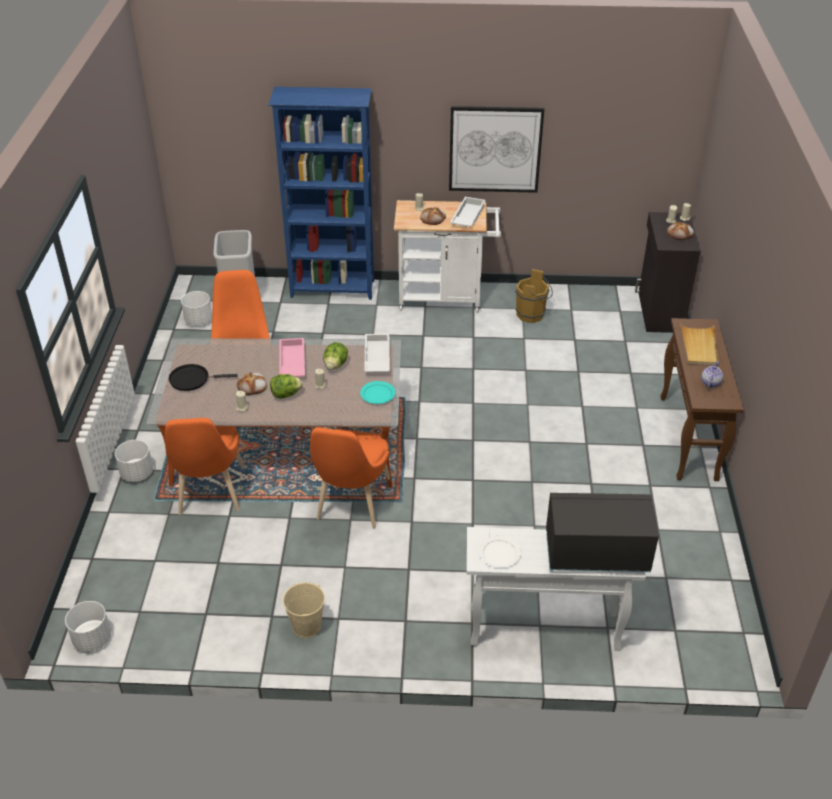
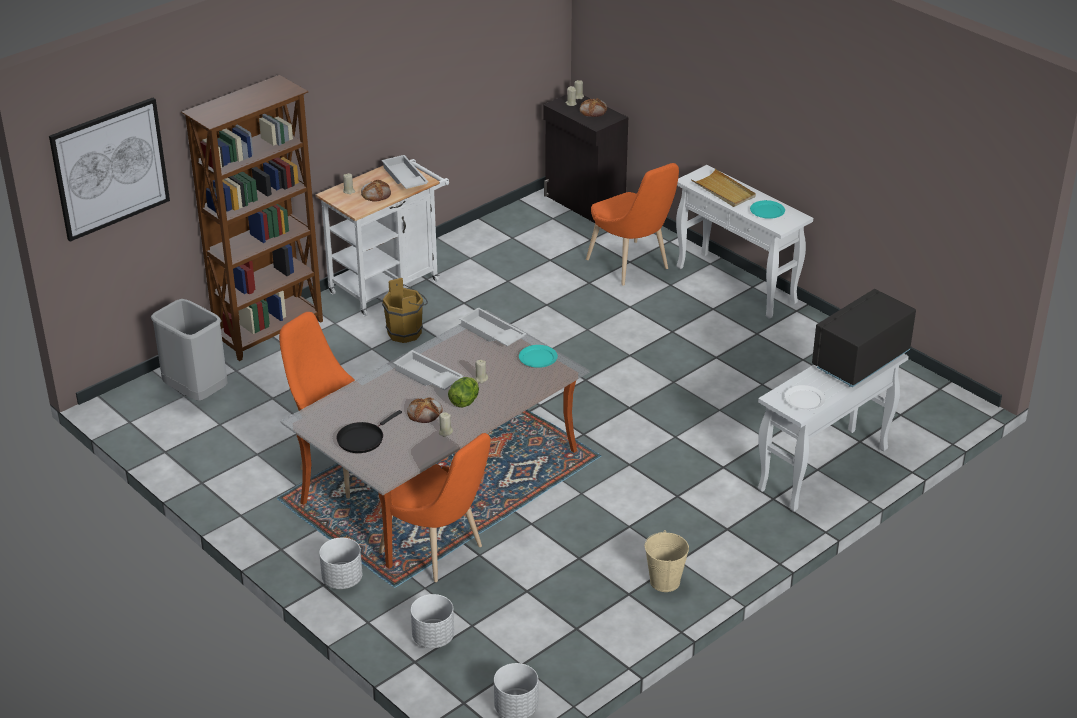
camera: 45 degrees left, 5 degrees down
(198, 320) = (178, 430): white planter -> white planter (433, 638)
(291, 363) = (427, 377): pink tray -> white tray
(333, 289) = (271, 332): blue bookcase -> brown bookcase
(335, 365) = (467, 357): lettuce -> none
(351, 505) = (566, 483): orange chair -> orange chair (631, 266)
(495, 149) = (399, 96): picture -> picture (110, 168)
(532, 315) = (487, 259): brown bucket -> brown bucket (407, 332)
(688, 438) = (737, 285): brown console table -> white console table
(710, 382) = (767, 211): teapot -> turquoise plate

